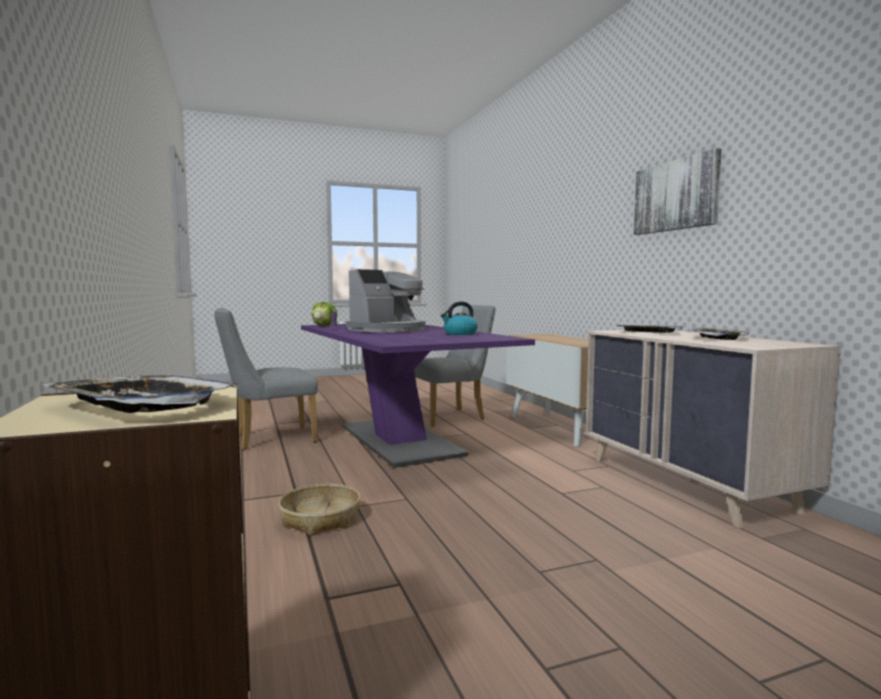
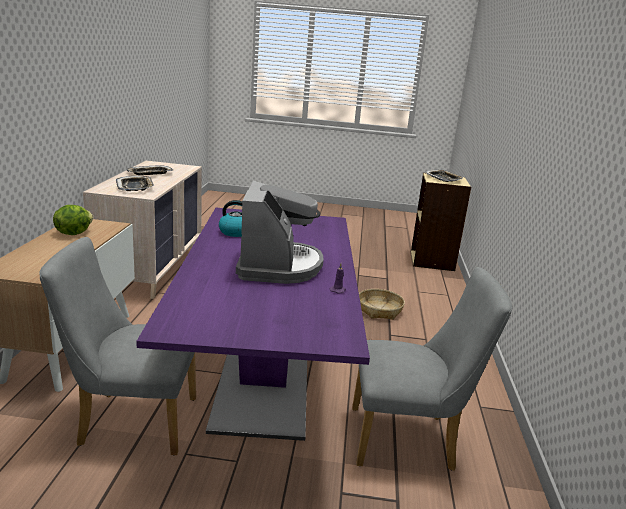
camera: 155 degrees left, 15 degrees up
(324, 325) = (332, 332): lettuce -> lettuce (73, 233)
(388, 330) = (278, 266): coffee machine -> coffee machine turned 105 degrees clockwise
(676, 195) = (78, 68): picture -> none

